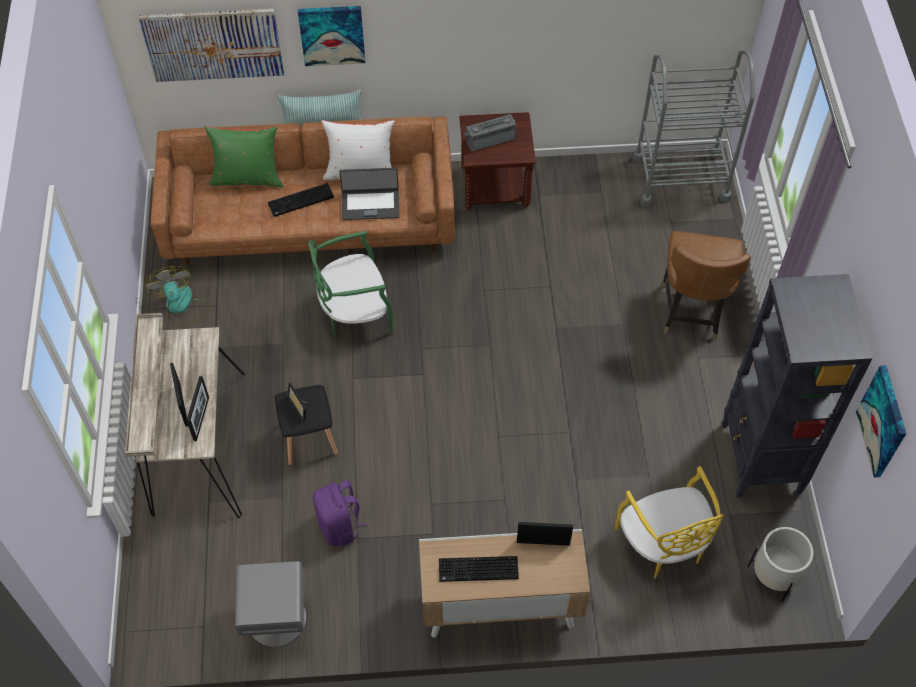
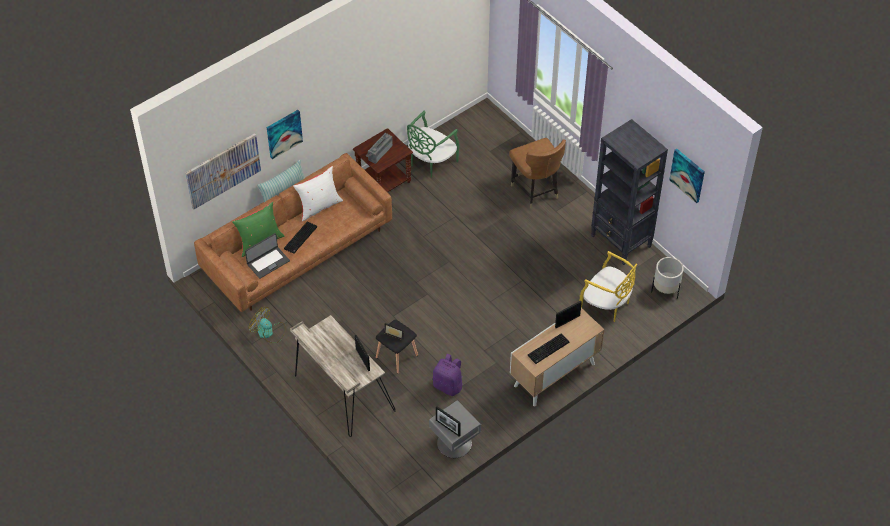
camera: 35 degrees left, 5 degrees down
(183, 405) = (347, 359): picture frame -> picture frame (448, 428)
(354, 313) = (365, 284): green chair -> green chair (431, 162)
(370, 204) = (339, 220): laptop -> laptop (268, 262)
(680, 178) = (476, 125): grey cart -> none

